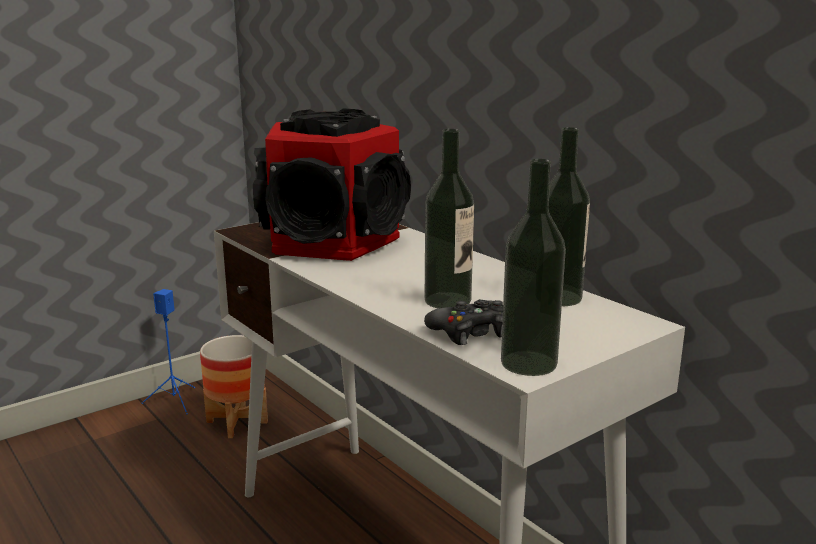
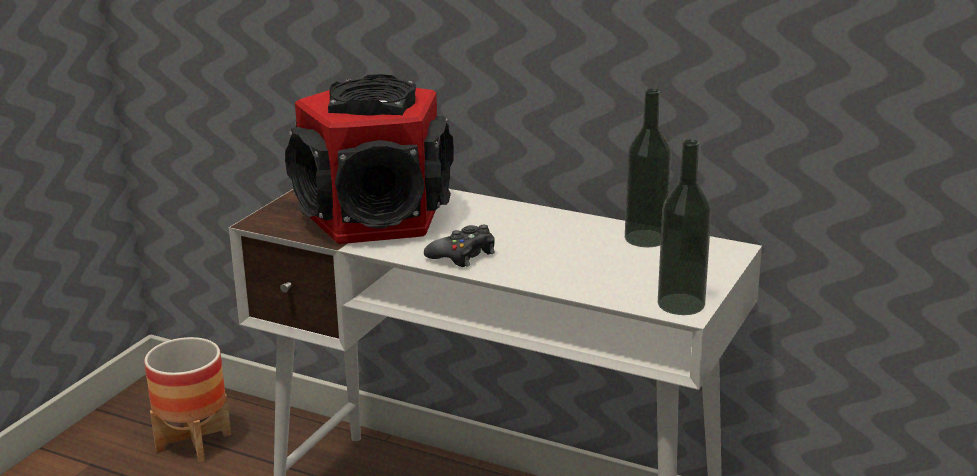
camera: 25 degrees left, 5 degrees up
(175, 401) = (92, 439): blue speaker -> none
(447, 301) = (559, 261): bottle -> none
(470, 332) = (610, 287): black game controller -> black game controller (463, 255)

